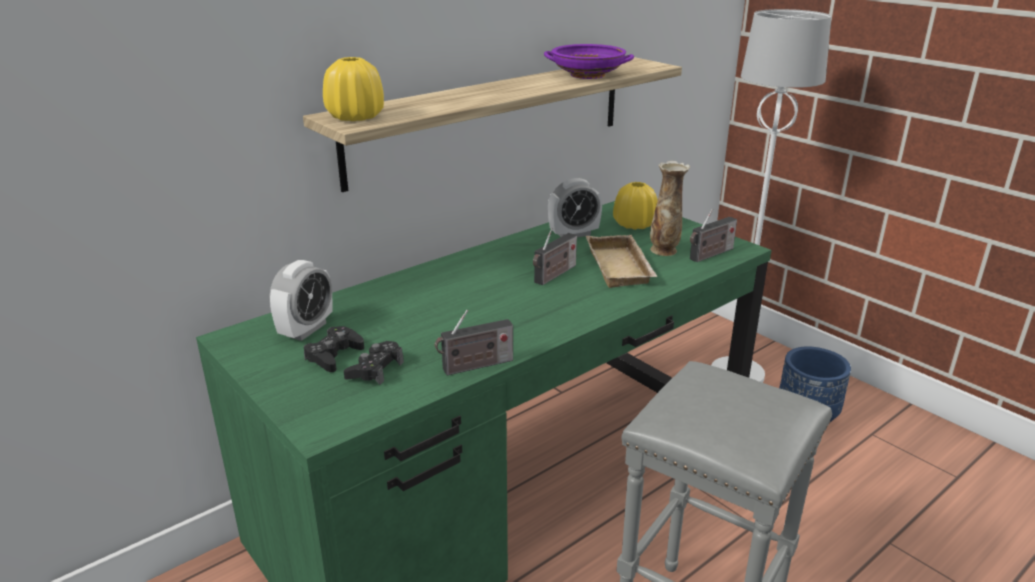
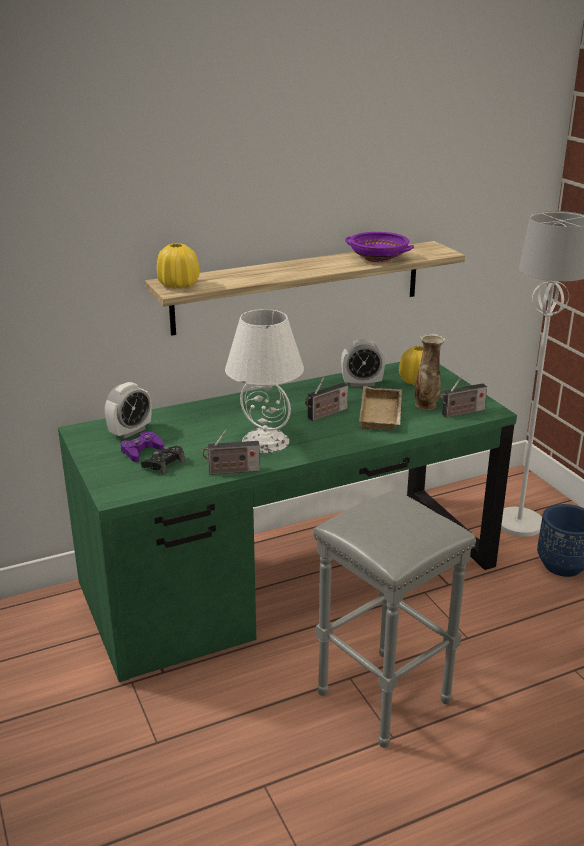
camera: 15 degrees right, 0 degrees up
(334, 355) = (141, 451): black game controller -> purple game controller
(498, 319) = (266, 441): none -> white table lamp

